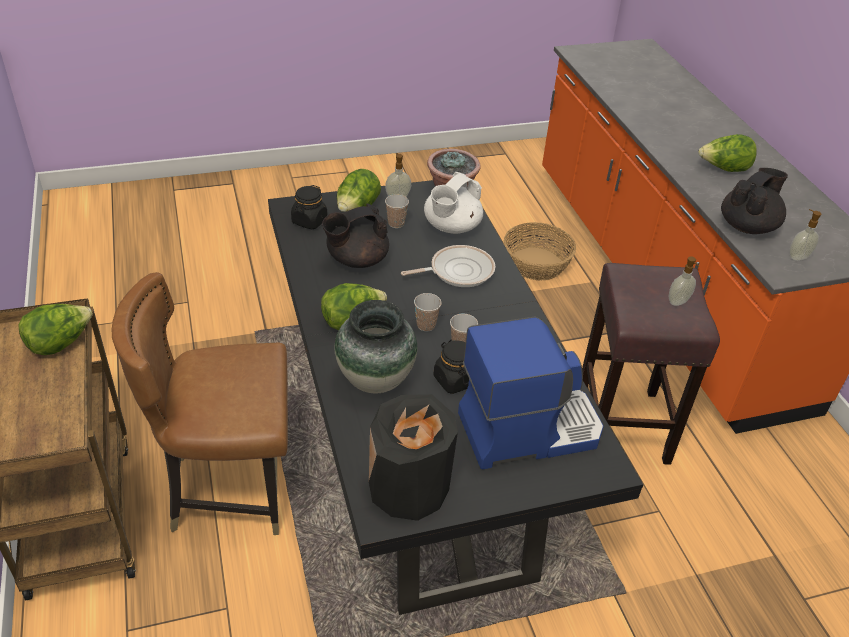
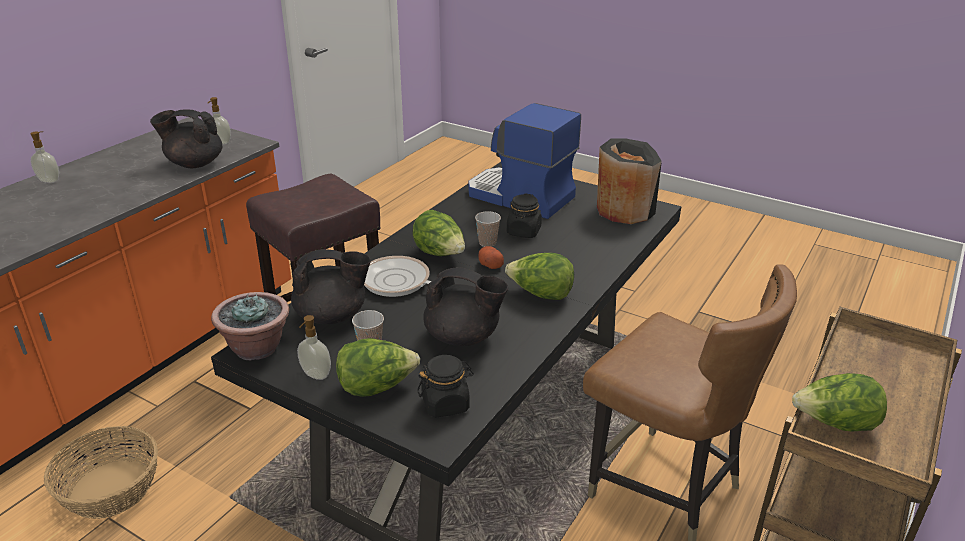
camera: 130 degrees left, 10 degrees down
(376, 379) = (575, 256): vase -> none
(426, 325) = (490, 264): cup -> potato
(451, 227) = (332, 316): white teapot -> black teapot
(678, 302) = (308, 192): soap dispenser -> soap dispenser (50, 180)
(723, 169) = (89, 192): lettuce -> lettuce (440, 254)

